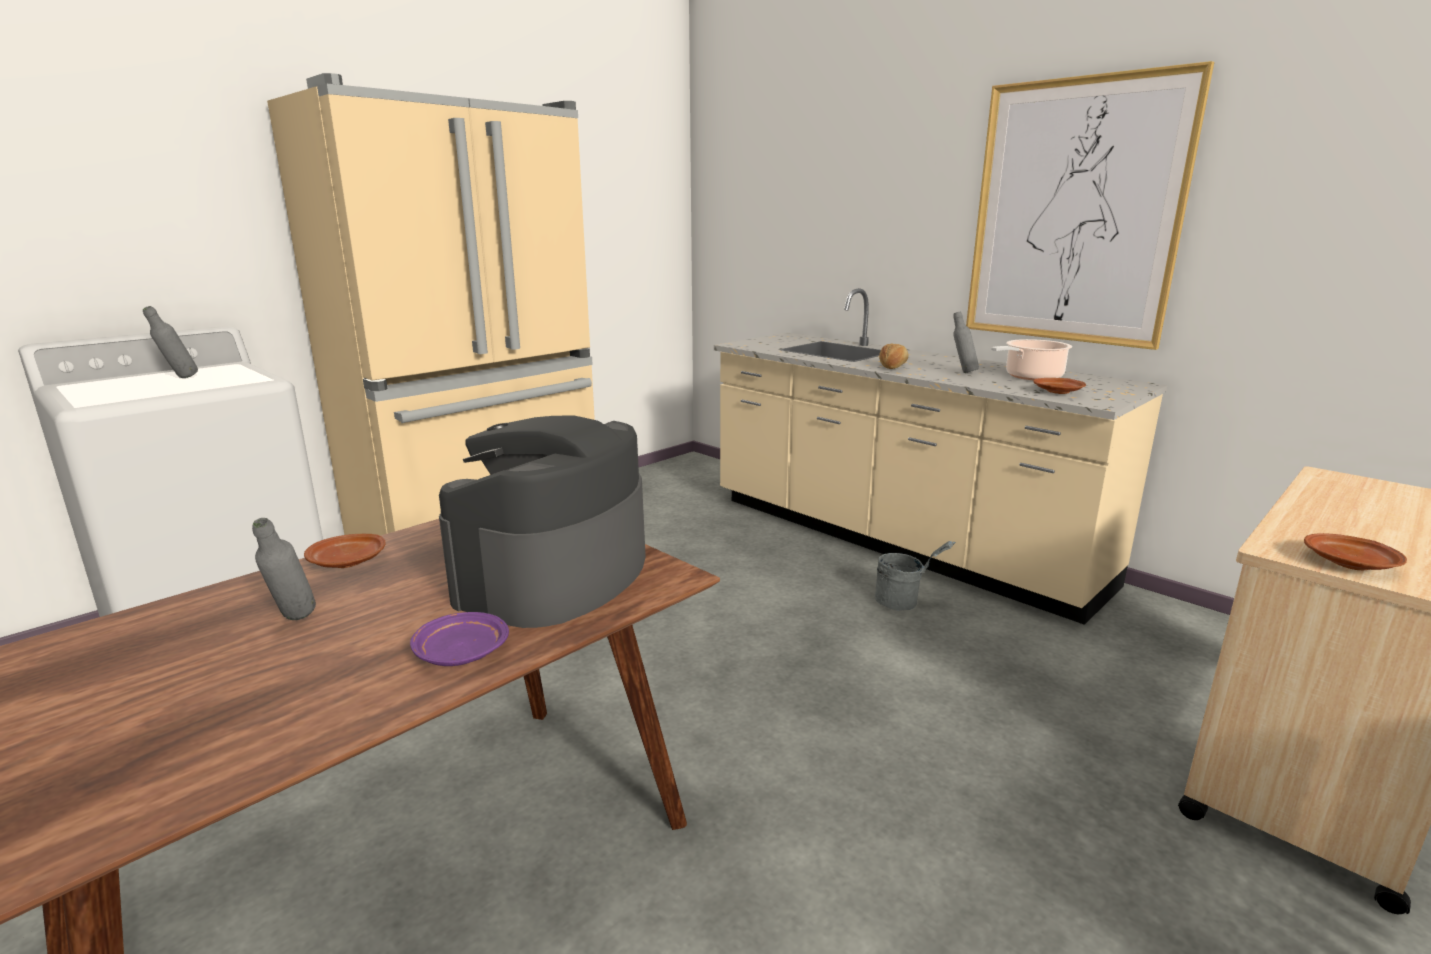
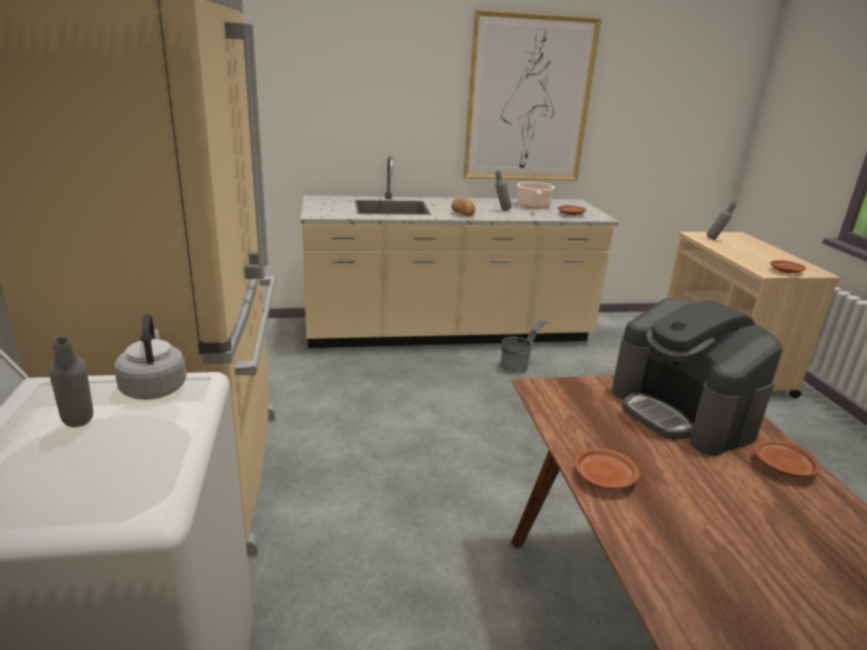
camera: 55 degrees left, 5 degrees up
(246, 376) = (154, 387): none -> grey kettle
(294, 622) = (710, 519): grey bottle -> grey bottle (716, 239)
(460, 652) = (782, 467): purple plate -> brown plate

